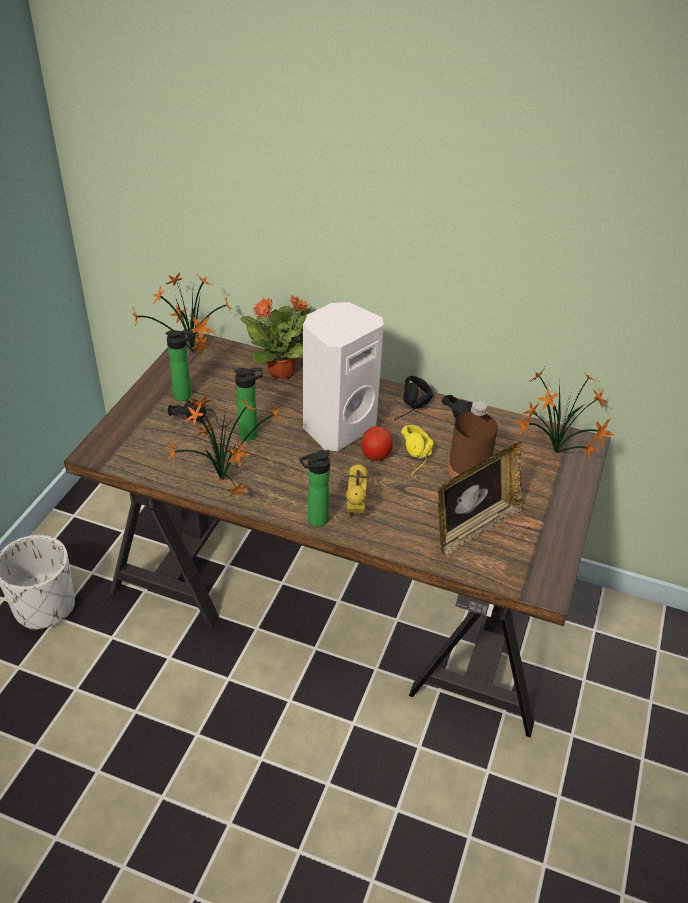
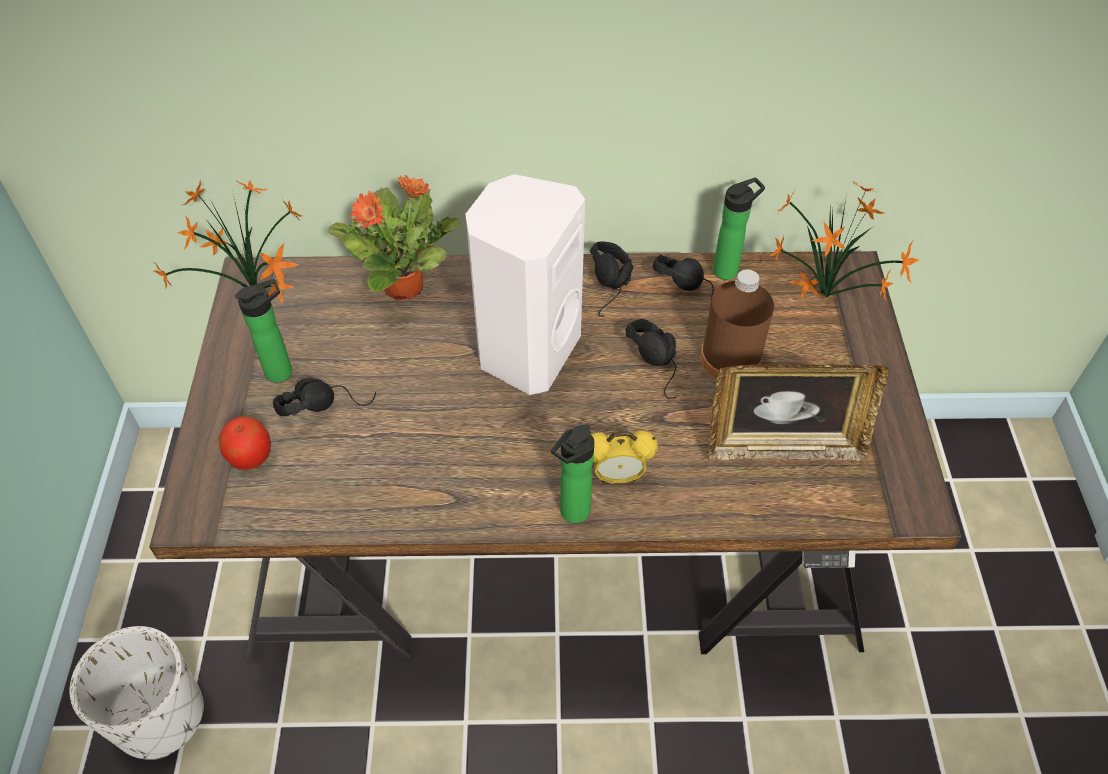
camera: 20 degrees left, 10 degrees up
(222, 478) = (406, 491): potted plant -> none
(251, 434) = (412, 403): bottle -> bottle (728, 269)
(355, 510) = (617, 476): alarm clock -> alarm clock turned 75 degrees counterclockwise
(376, 455) = (601, 379): apple -> apple (251, 457)
(420, 459) = (661, 365): yellow headphones -> black headphones
(474, 527) = (783, 447): picture frame -> picture frame turned 60 degrees clockwise

